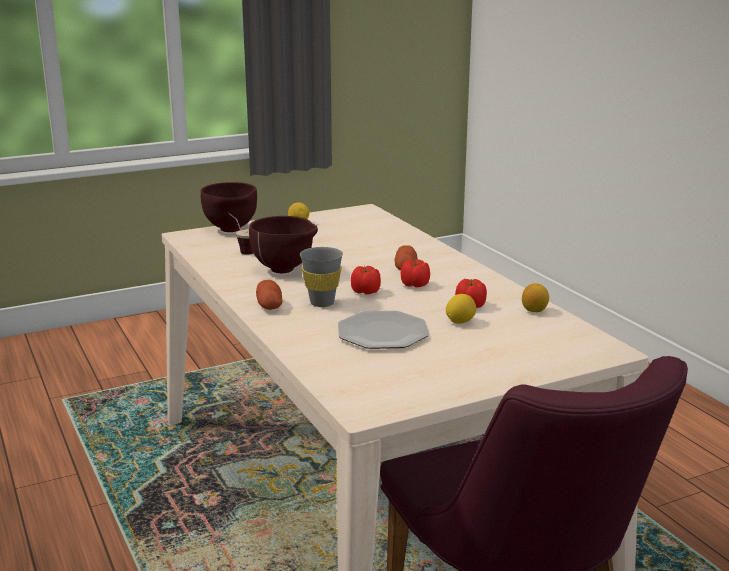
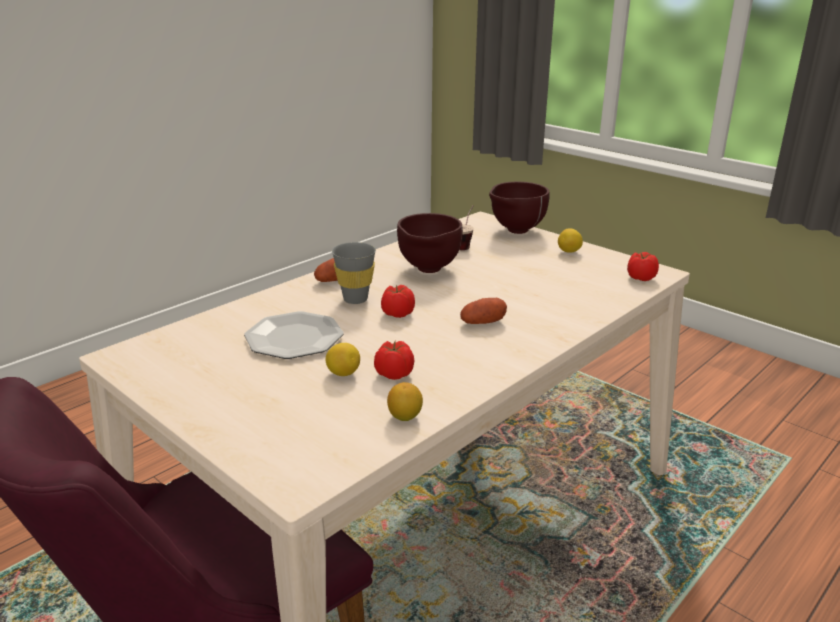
camera: 70 degrees right, 5 degrees up
(415, 285) = (436, 335): tomato -> tomato (640, 278)

